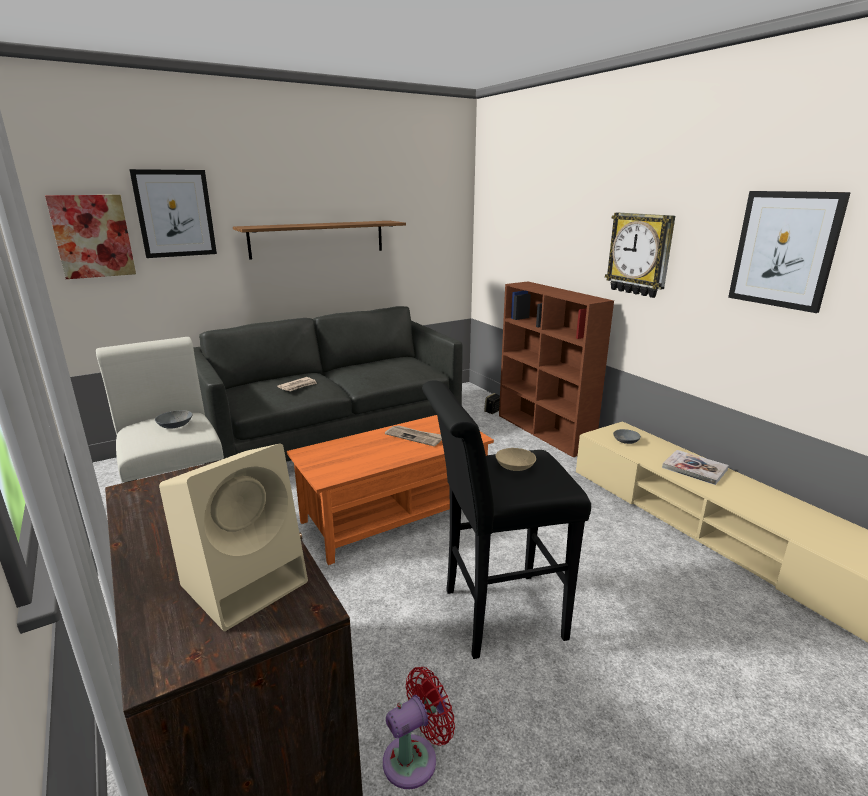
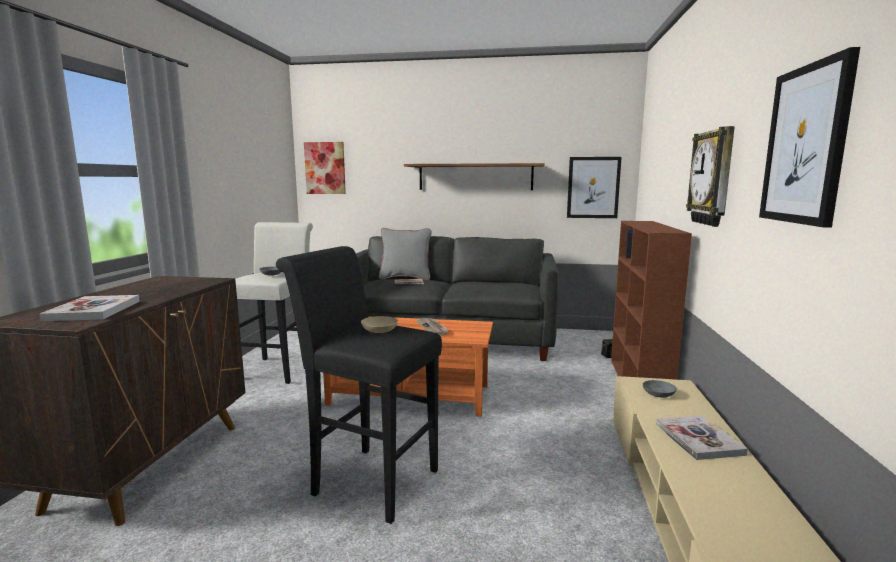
camera: 40 degrees right, 10 degrees down
(175, 213) = (374, 154): picture -> picture (593, 187)
(247, 581) = (93, 310): beige speaker -> book
(269, 378) = (405, 278): none -> grey pillow
(415, 758) = (194, 521): red fan -> none

